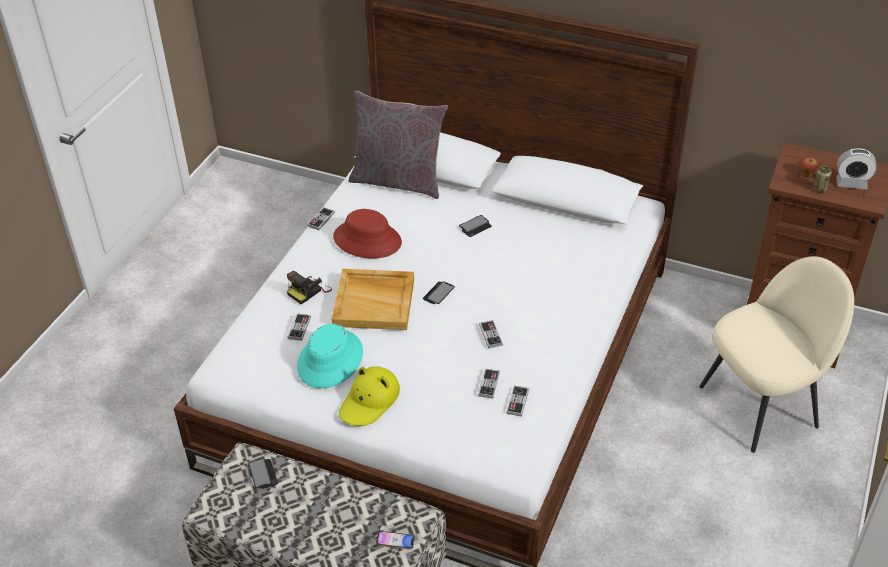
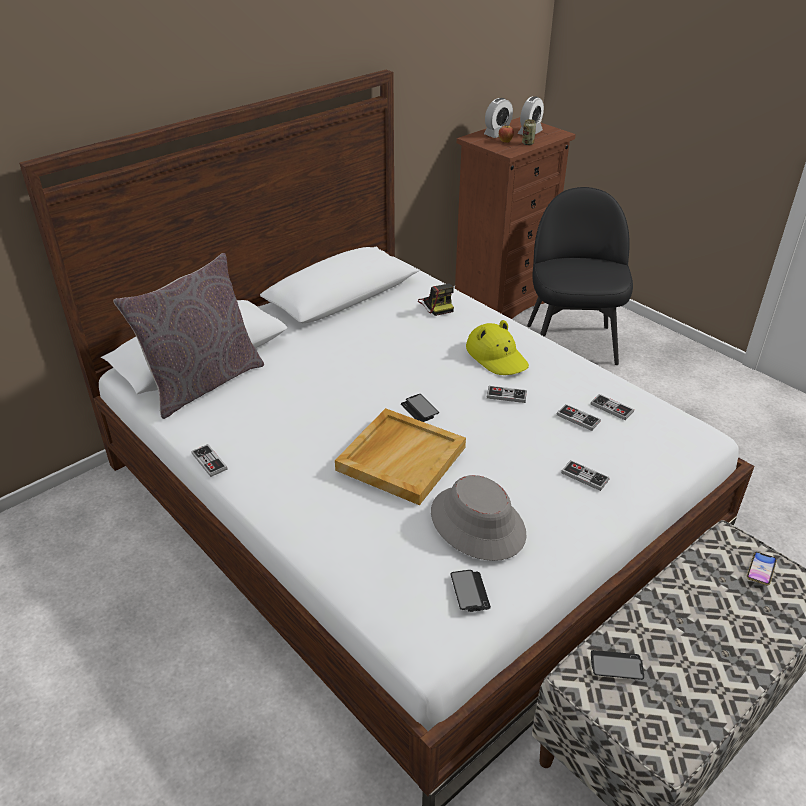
camera: 65 degrees left, 5 degrees down
(299, 328) = (402, 535): game controller -> game controller (584, 476)
(309, 291) = (334, 509): camera -> camera (436, 305)
(330, 360) = (478, 523): turquoise hat -> grey hat
(367, 240) = (284, 434): red hat -> none
(369, 401) = (561, 513): yellow hat -> yellow hat (497, 357)
(475, 227) = (332, 356): phone -> phone (470, 591)
(761, 405) = (571, 342): beige chair -> black chair
(822, 164) = (497, 134): none -> alarm clock

